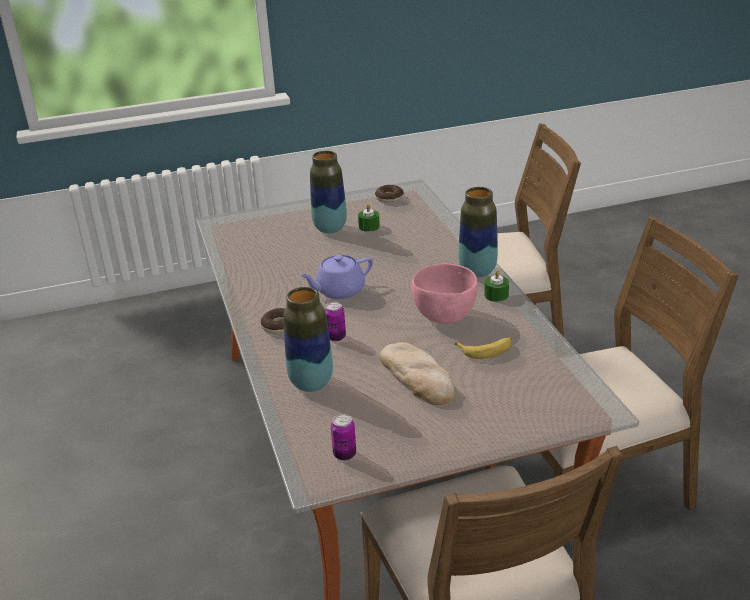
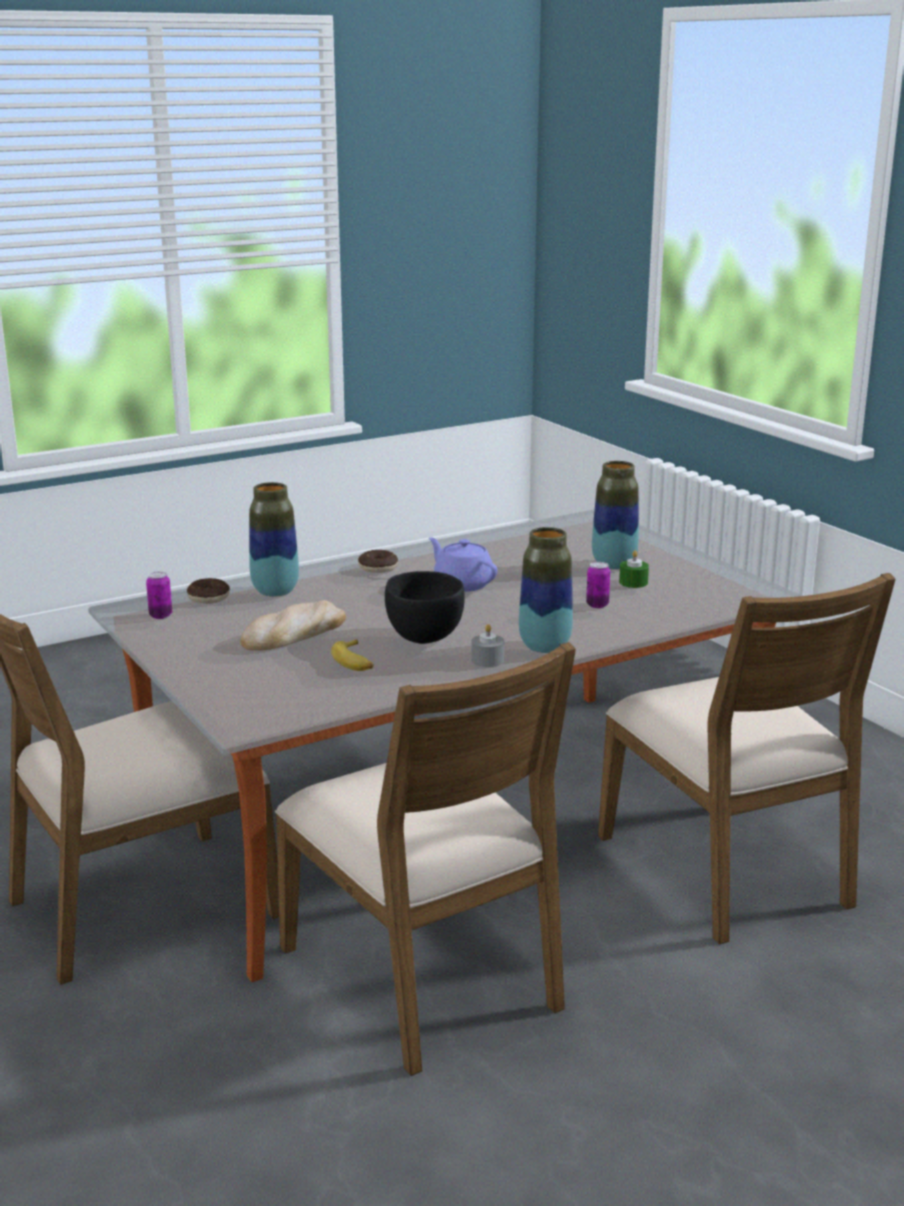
camera: 75 degrees right, 10 degrees down
(336, 337) = (363, 592): can -> can (597, 605)
(389, 198) = (725, 585): donut -> donut (208, 598)
(444, 316) = (424, 636): pink bowl -> black bowl
(496, 295) = (487, 660): green candle -> grey candle

